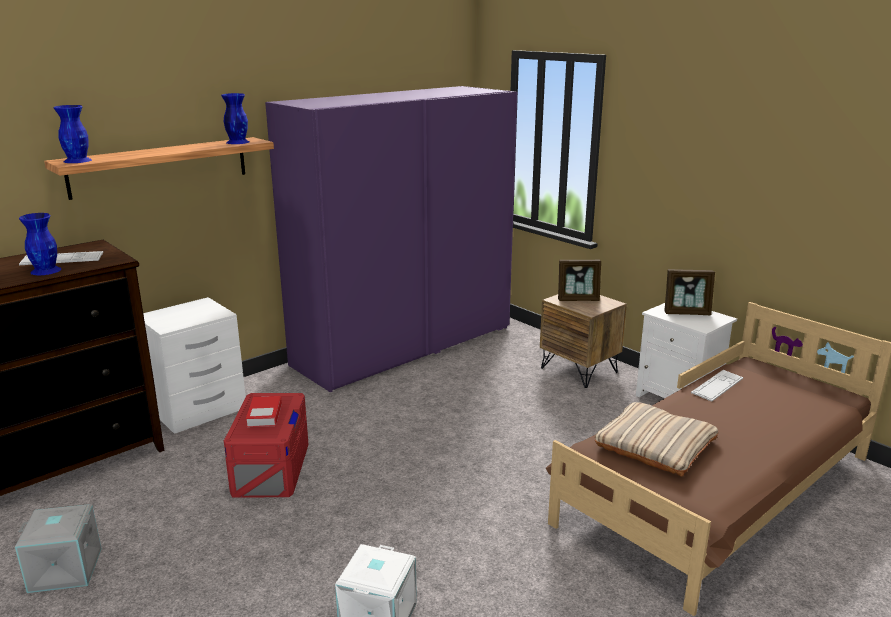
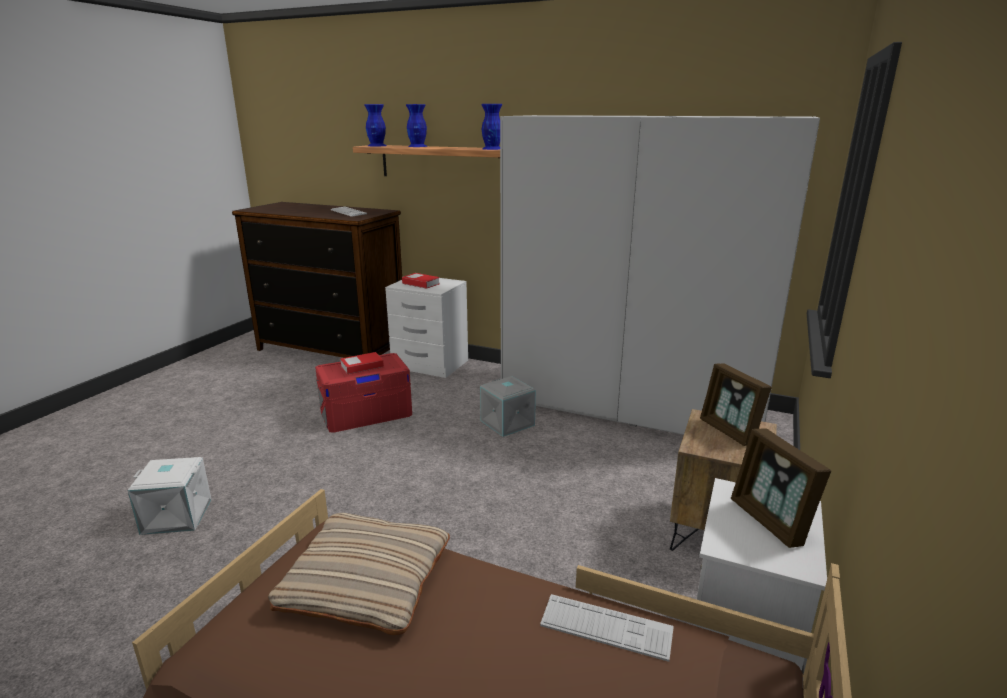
camera: 65 degrees right, 0 degrees up
(46, 270) = (323, 214): blue vase -> blue vase (417, 146)
(64, 571) = (227, 391): grey storage box -> grey storage box (506, 423)
(181, 317) = (420, 284): none -> book
(404, 345) = (630, 406): purple wardrobe -> white wardrobe

